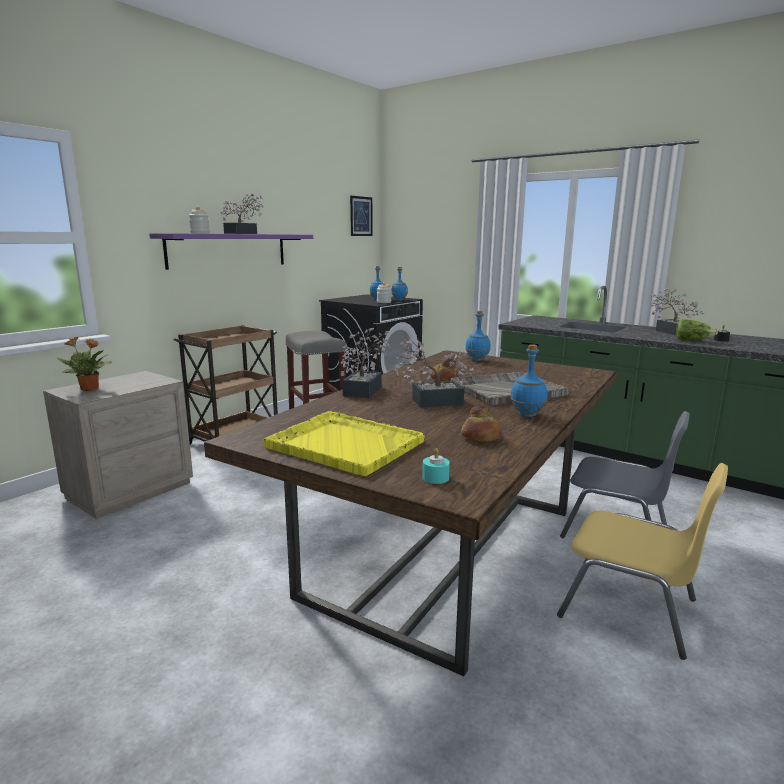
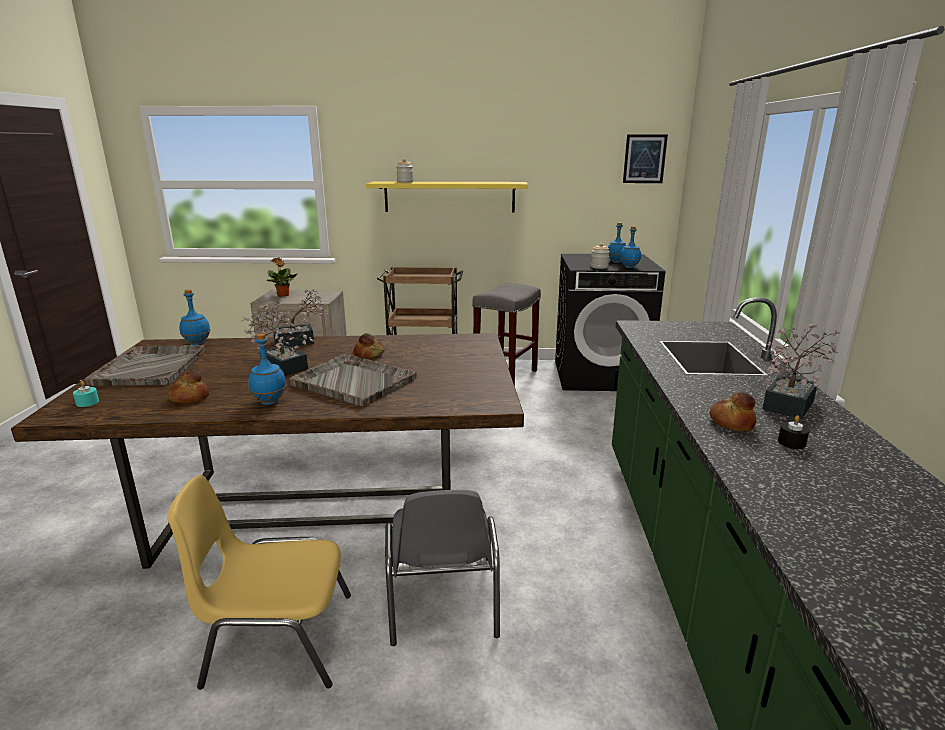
camera: 55 degrees right, 5 degrees up
(228, 250) = (449, 197): purple shelf -> yellow shelf
(244, 233) = (454, 182): potted plant -> none
(344, 444) = (151, 367): yellow tray -> grey tray
(477, 360) = (468, 350): blue bottle -> blue bottle (197, 344)
(630, 608) = (278, 639): yellow chair -> yellow chair turned 90 degrees clockwise
(692, 340) = (732, 422): lettuce -> bread

